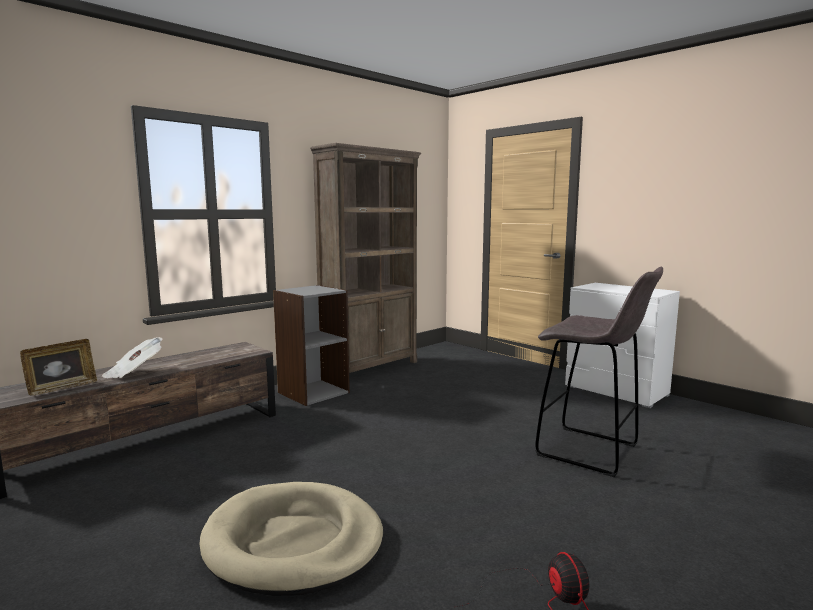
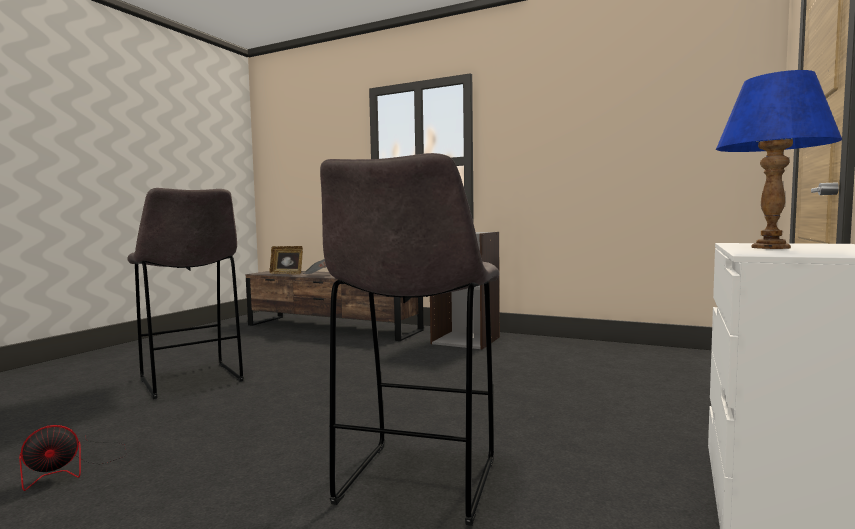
camera: 70 degrees right, 5 degrees down
(293, 542) = (191, 381): beige dog bed -> grey stool
(371, 368) = (571, 344): brown bookcase -> none
(618, 289) = (771, 247): none -> blue table lamp

